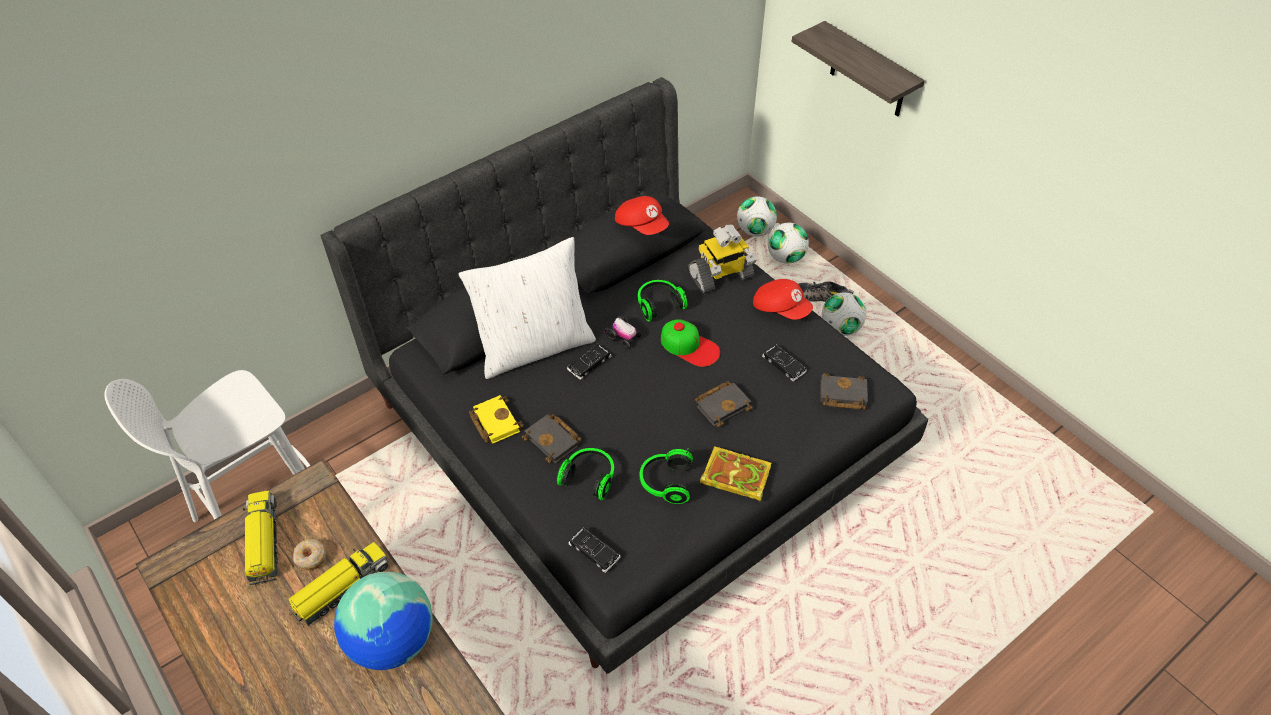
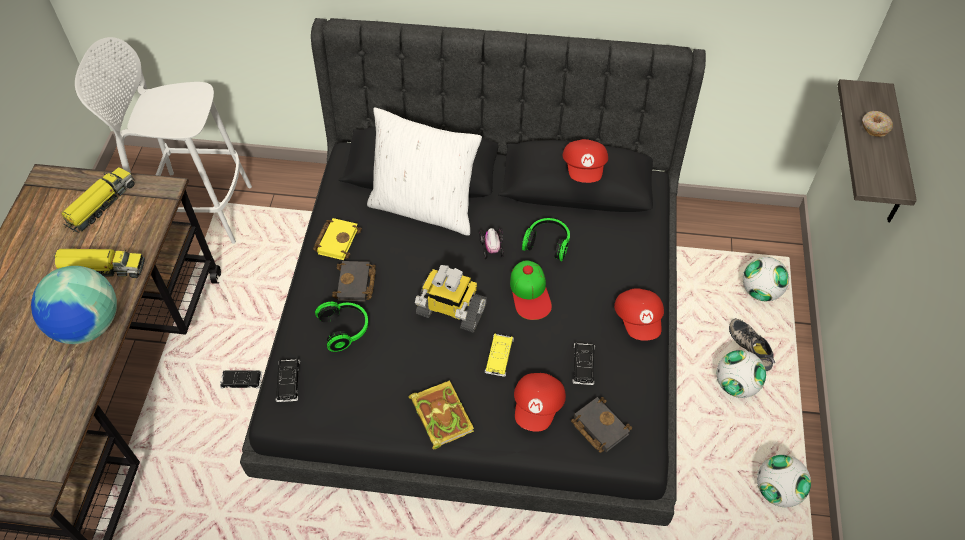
camera: 45 degrees right, 5 degrees up
(311, 557) = (110, 235): donut -> donut (874, 127)
(589, 363) = (444, 249): black toy car -> black toy car (241, 381)
(665, 482) = (387, 376): headphones -> none
(721, 276) = (622, 258): toy robot -> toy robot (450, 311)
(723, 405) = (499, 356): black book -> yellow toy car
(755, 231) = (760, 250): football -> football (777, 490)
(789, 415) = (538, 406): none -> red cap

